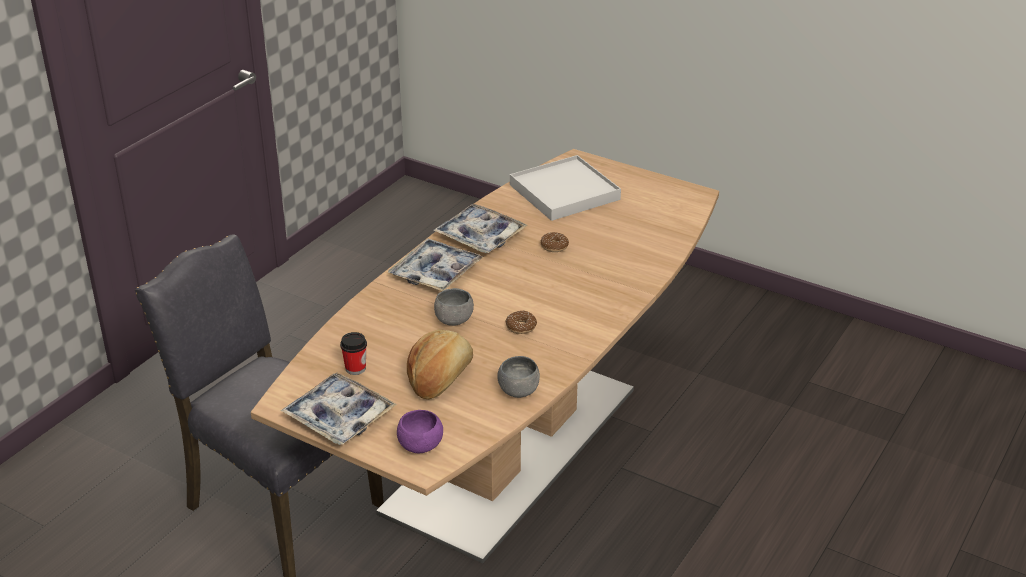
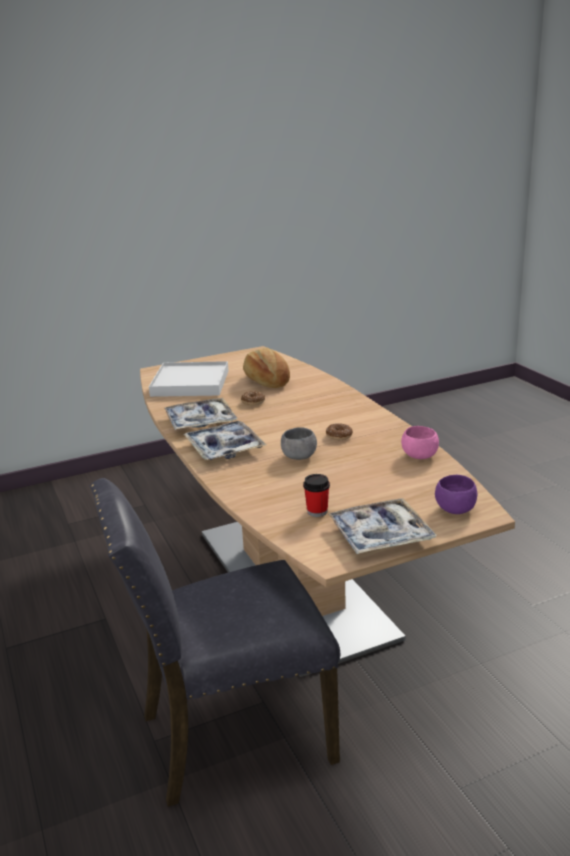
camera: 55 degrees left, 10 degrees down
(440, 378) = (371, 480): bread -> bread (267, 381)
(518, 390) = (419, 456): grey bowl -> pink bowl

